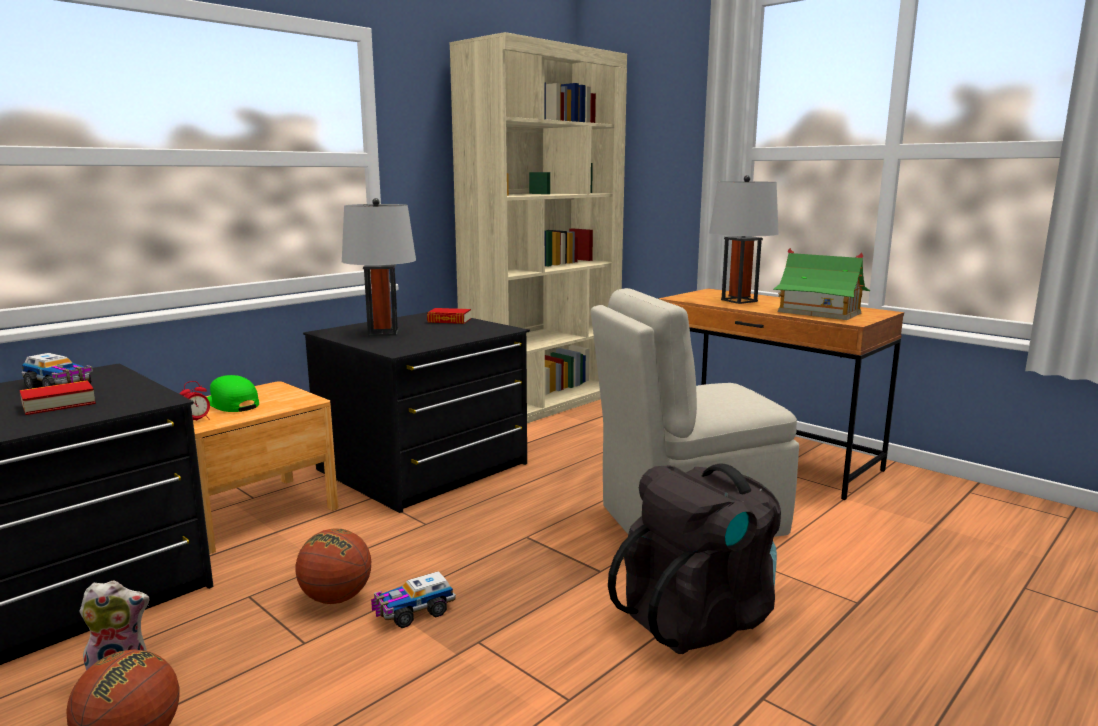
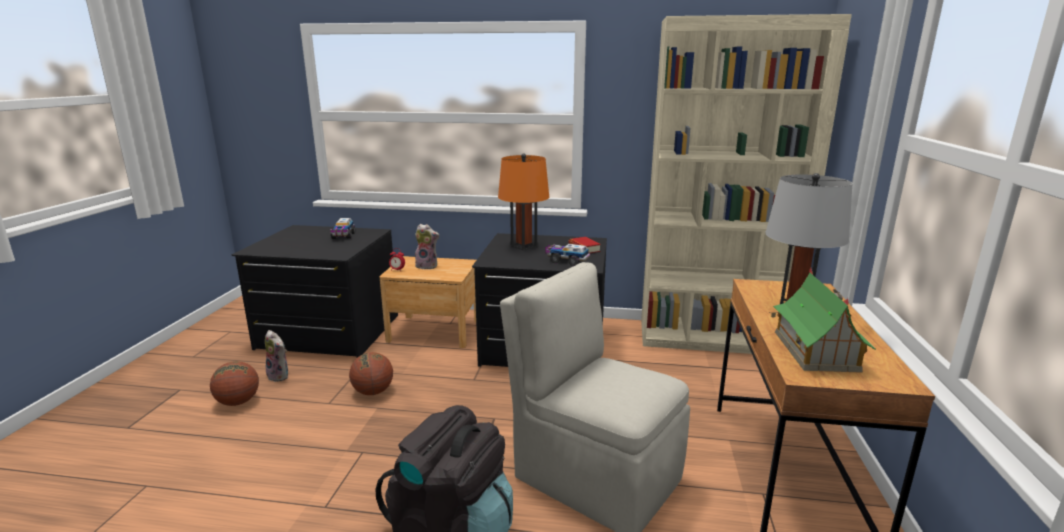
camera: 55 degrees right, 5 degrees up
(59, 404) = (319, 245): book -> none
(230, 404) = (427, 266): green cap -> plush toy
(383, 333) = (523, 246): grey table lamp -> orange table lamp
(413, 612) = (376, 419): toy truck -> toy truck (566, 261)

